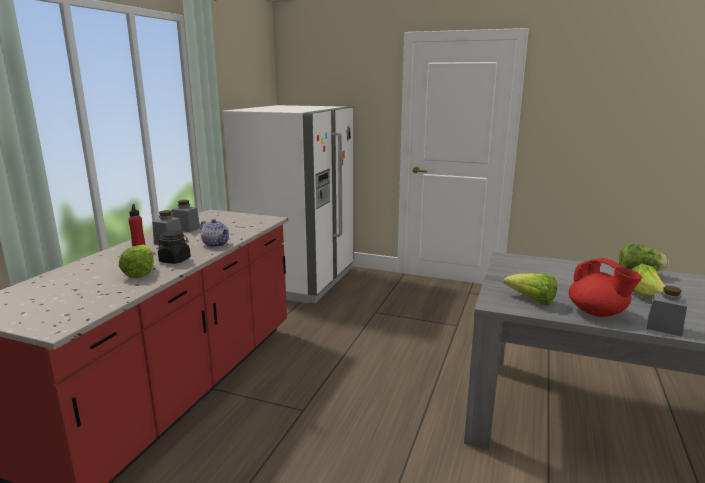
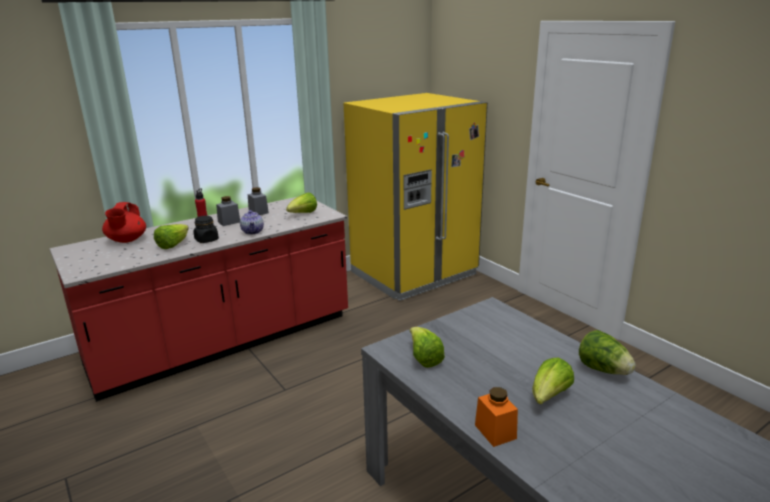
camera: 35 degrees right, 5 degrees up
(240, 223) = (303, 214): none -> lettuce
(299, 280) = (414, 273): white fridge -> yellow fridge
(597, 313) = (460, 392): red teapot -> red teapot (126, 240)
(664, 327) = (495, 432): grey jar -> orange jar

